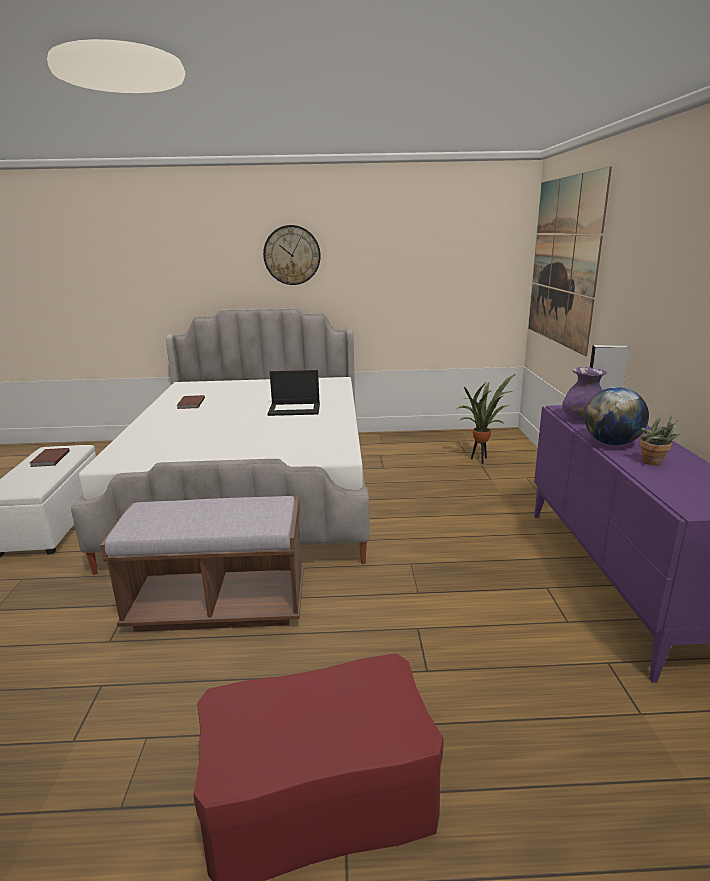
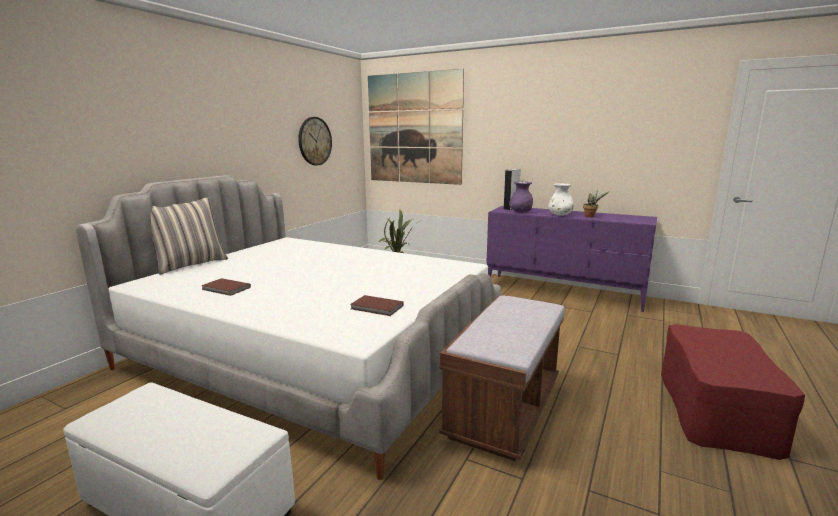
camera: 60 degrees left, 5 degrees down
(49, 459) = (157, 414): brown book -> brown book (377, 308)
(237, 380) = (190, 264): none -> pillow
(292, 255) = (211, 120): wall clock -> wall clock (314, 141)
(295, 409) = (337, 261): laptop -> none
(611, 443) = (560, 215): globe -> white vase

